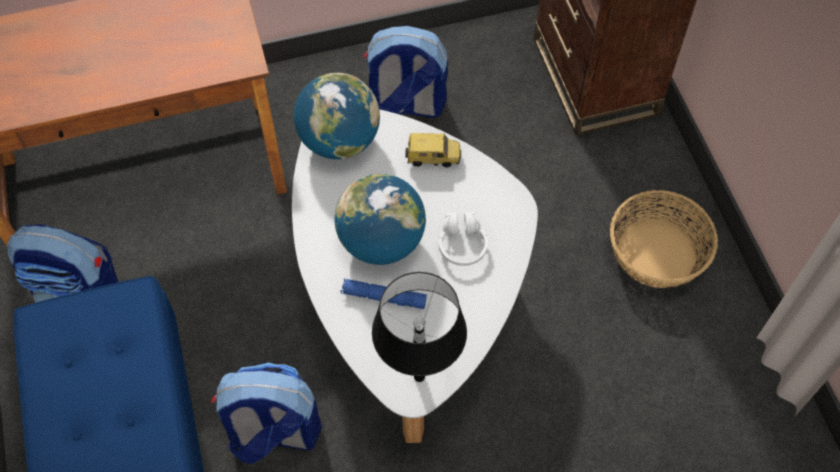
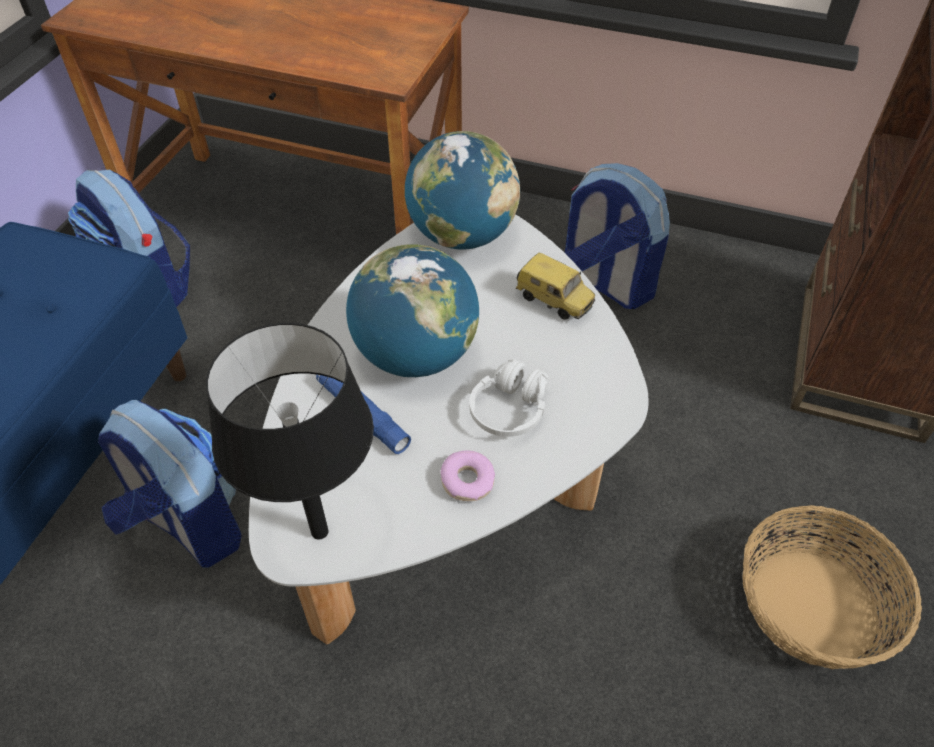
camera: 35 degrees right, 10 degrees down
(473, 300) = (467, 481): none -> donut

